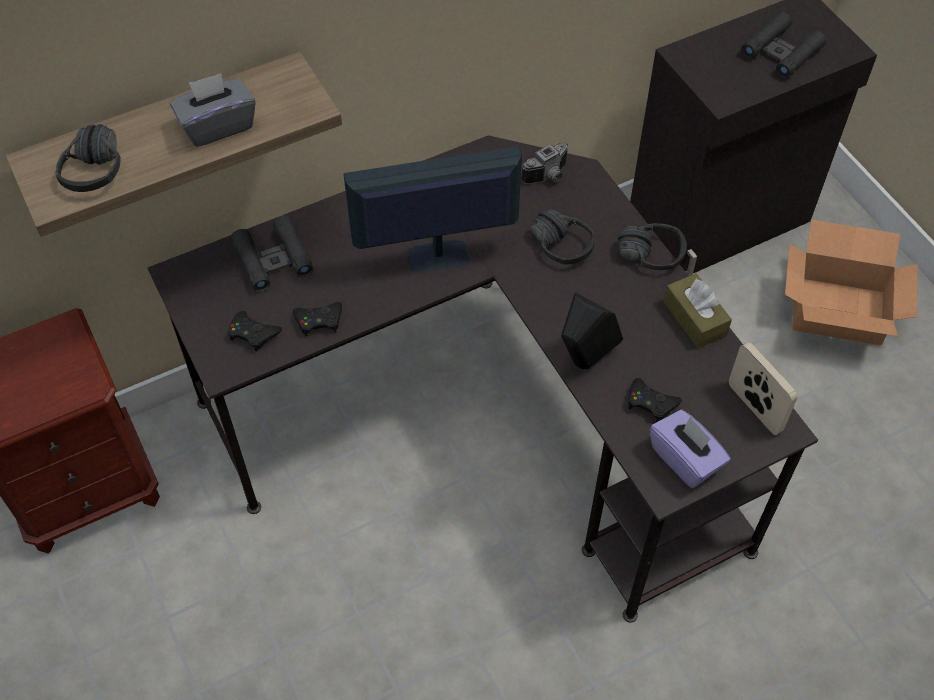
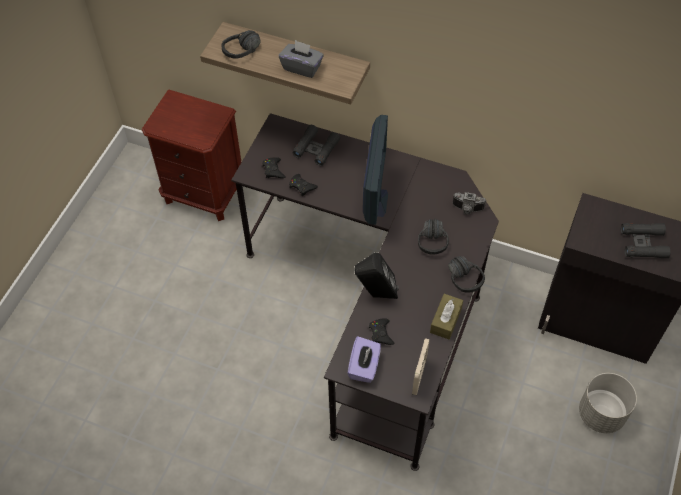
camera: 50 degrees right, 0 degrees up
(436, 257) = (376, 201): monitor -> monitor turned 60 degrees clockwise
(837, 309) = (601, 413): cardboard box -> grey planter

